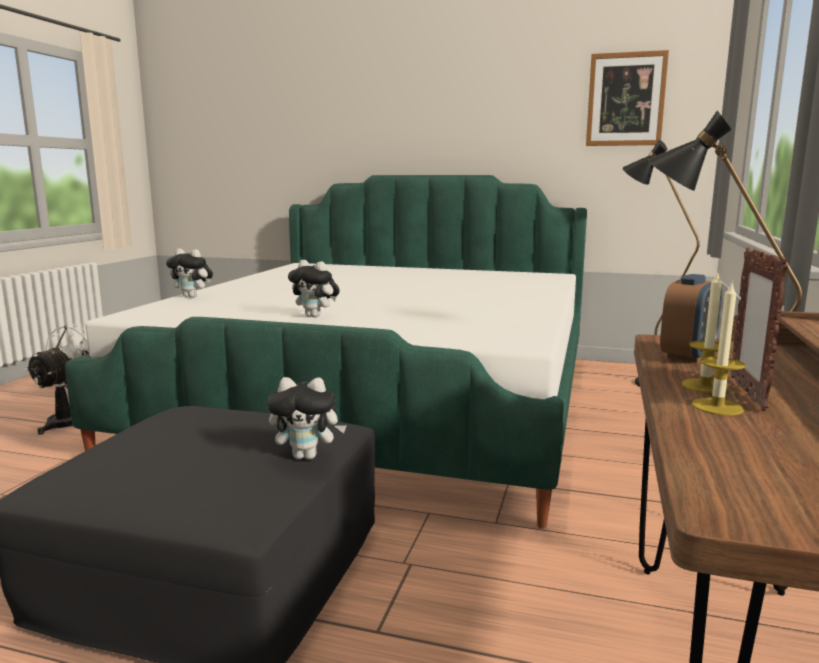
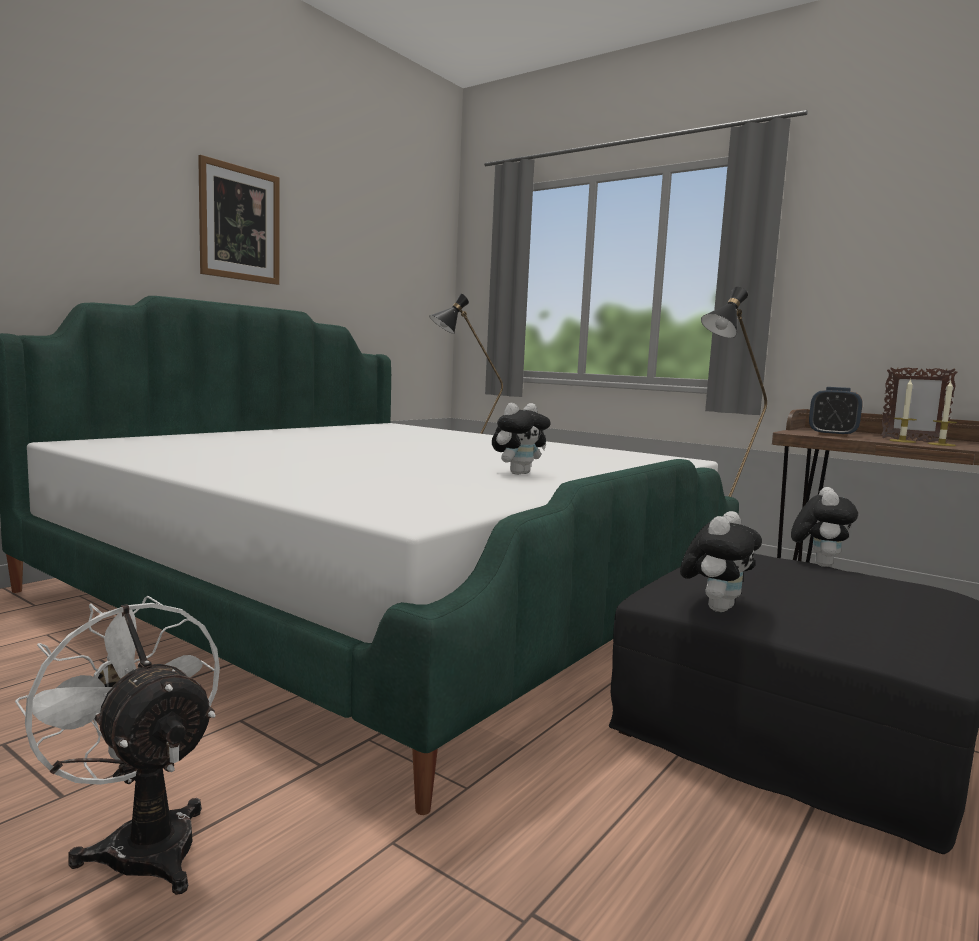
camera: 70 degrees left, 5 degrees down
(192, 297) = (284, 489): plush toy -> plush toy (716, 608)
(626, 99) = (395, 249): picture -> picture (240, 224)
(688, 355) = (832, 435): alarm clock -> alarm clock turned 150 degrees clockwise

